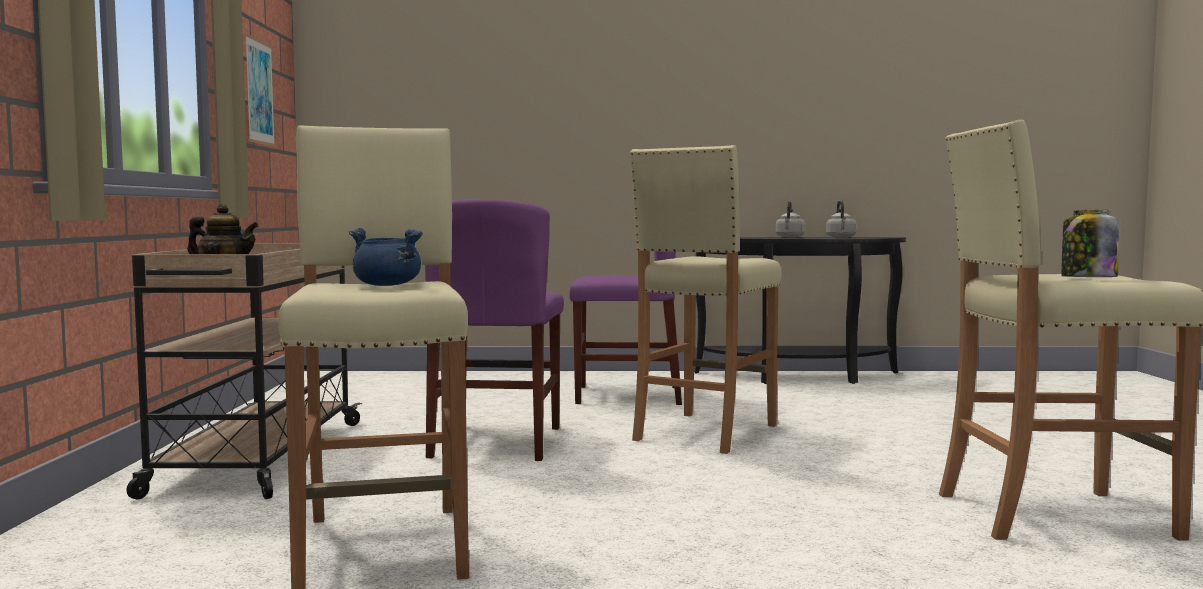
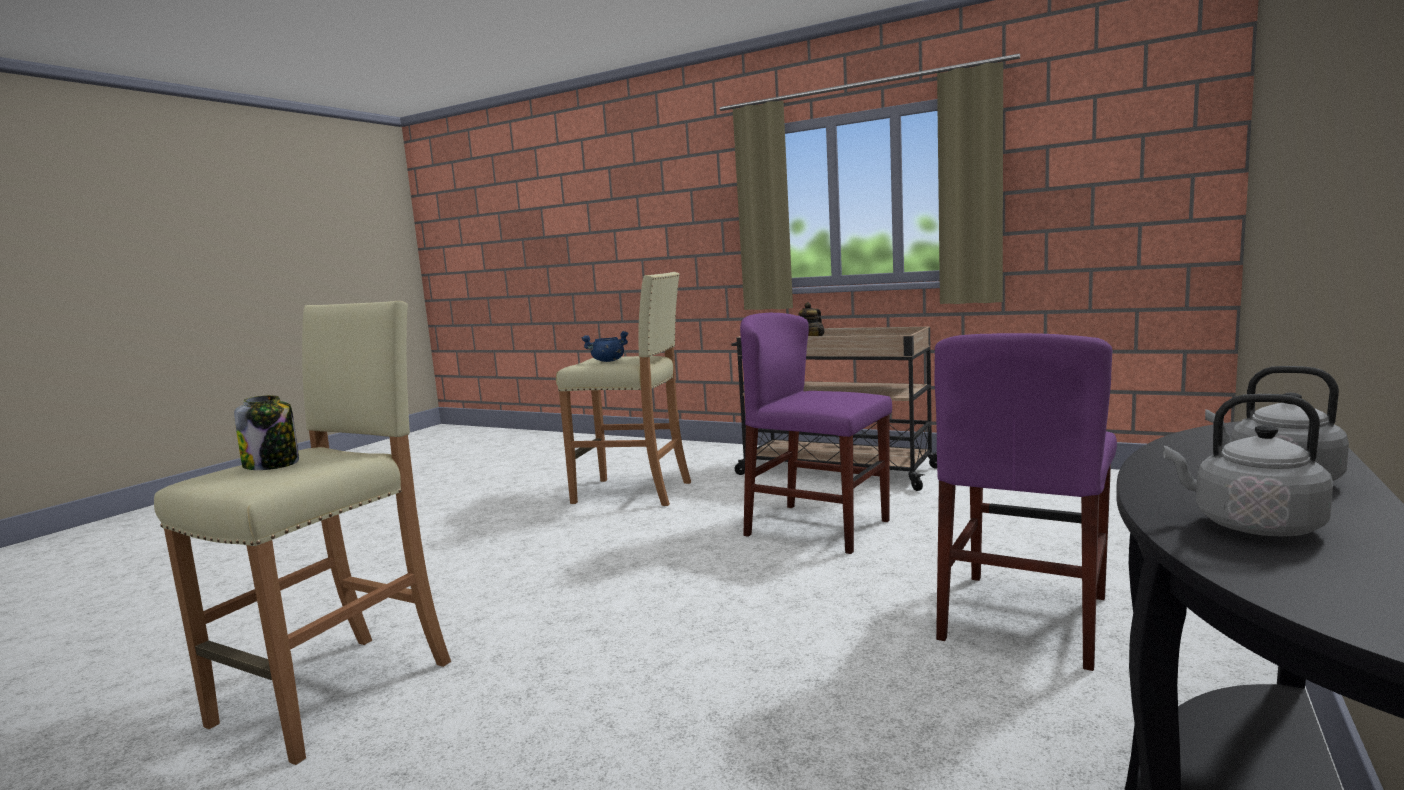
camera: 120 degrees right, 5 degrees up
(259, 92) = (1103, 170): picture -> none
(704, 433) = (770, 616): beige stool -> none

